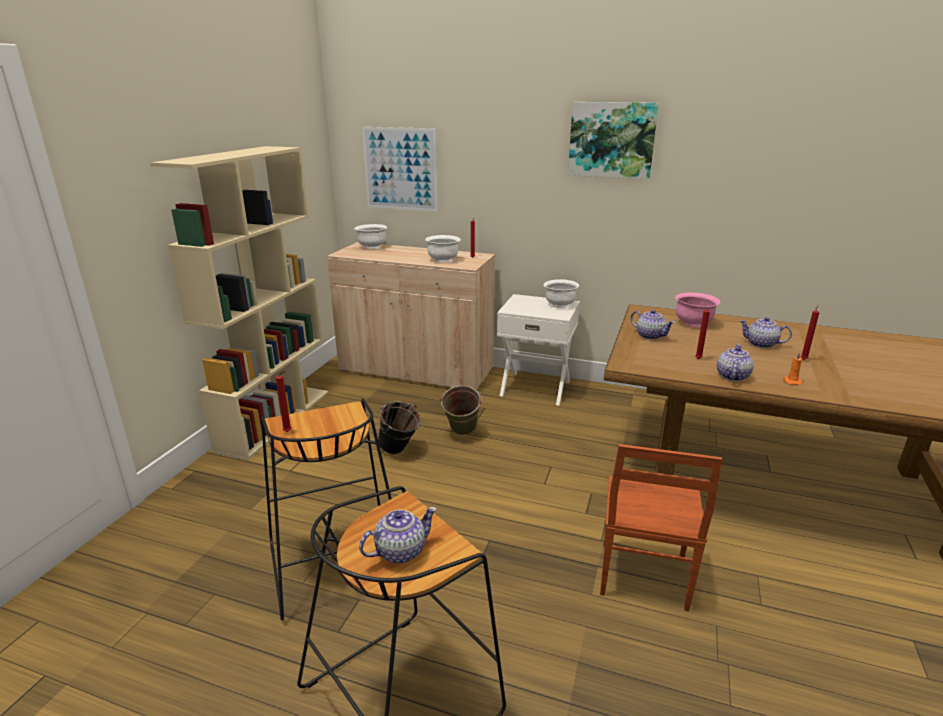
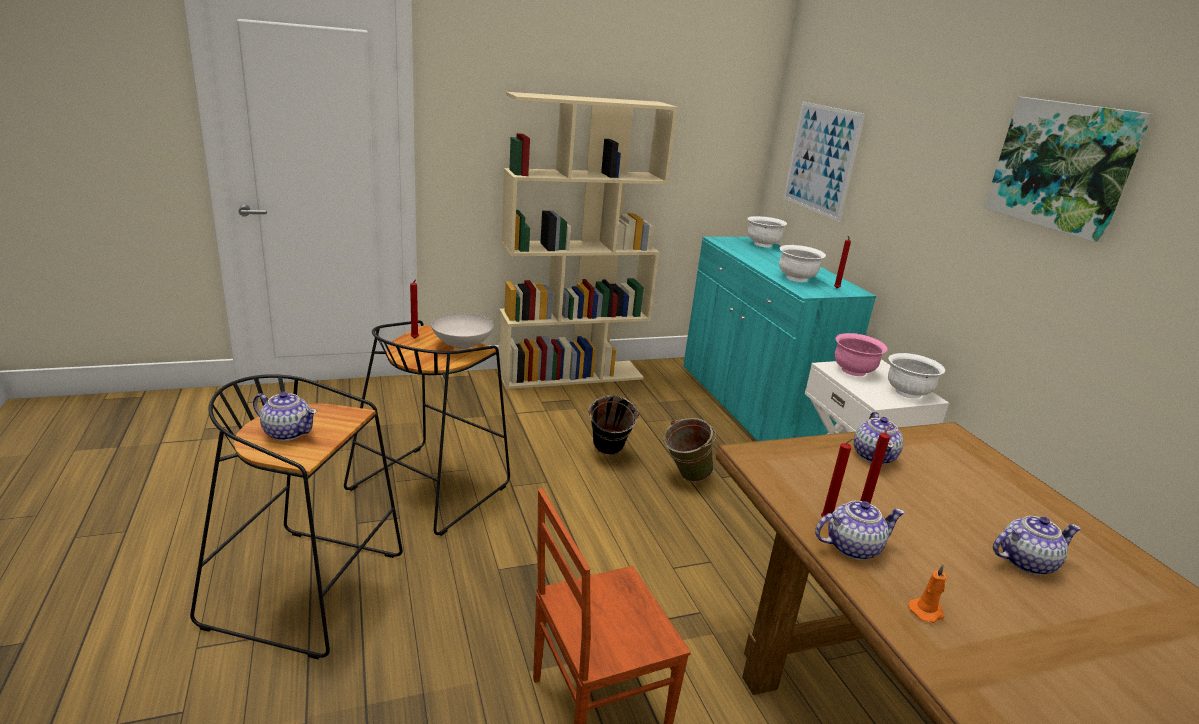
camera: 50 degrees right, 0 degrees up
(334, 413) = (461, 345): none -> white bowl
(416, 370) = (751, 405): beige cabinet -> turquoise cabinet
(693, 323) = (984, 484): pink bowl -> pink bowl (853, 371)
(761, 344) = (1025, 562): teapot -> teapot turned 90 degrees clockwise
(804, 359) = (1043, 618): red candle -> red candle (828, 520)

